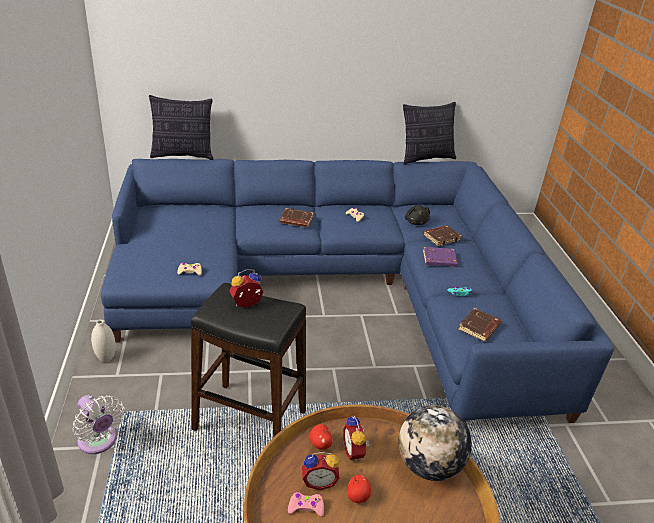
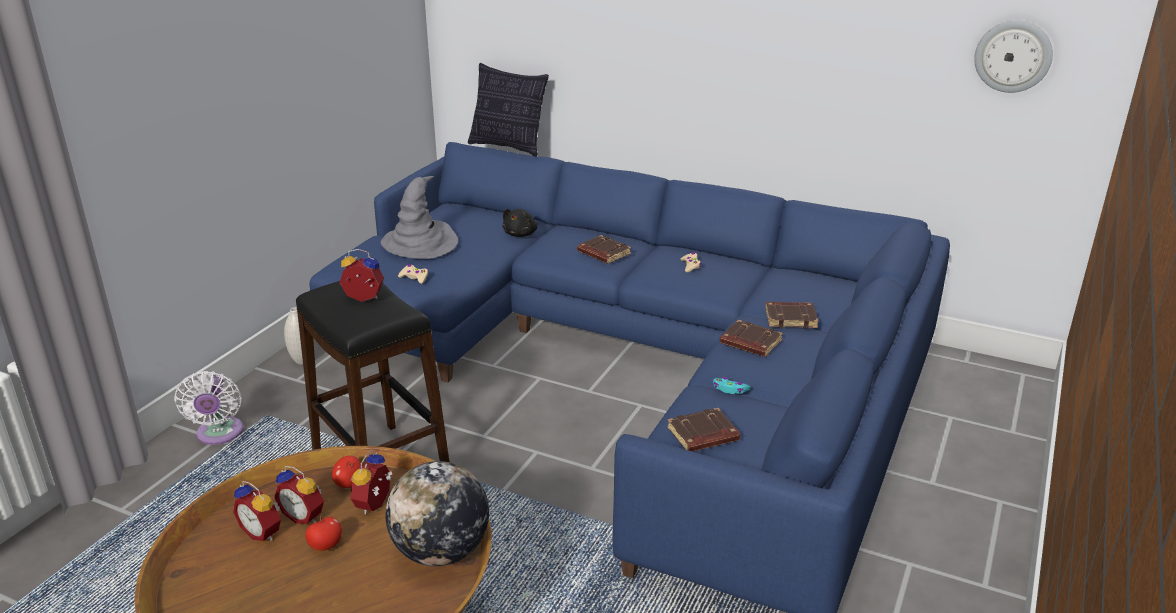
camera: 35 degrees right, 5 degrees down
(166, 243) = (420, 243): none -> grey hat
(306, 507) = (263, 532): pink game controller -> alarm clock
(416, 222) = (776, 291): black plush toy -> black plush toy (521, 234)
(426, 158) = (844, 203): pillow -> none
(439, 260) = (749, 343): purple book -> brown book
(517, 59) = (1013, 56): none -> wall clock

